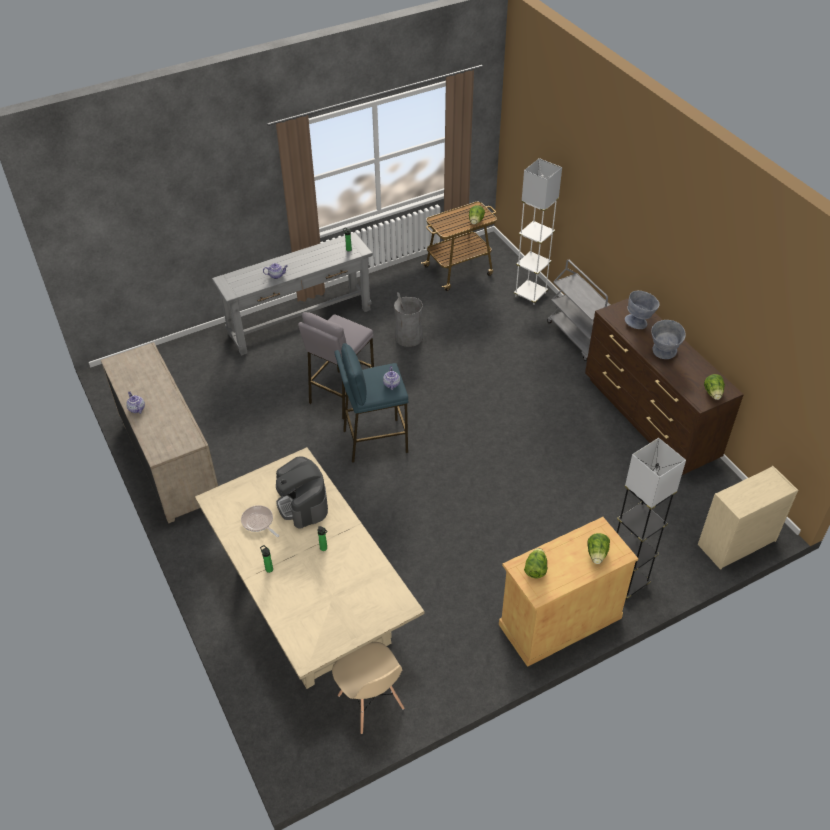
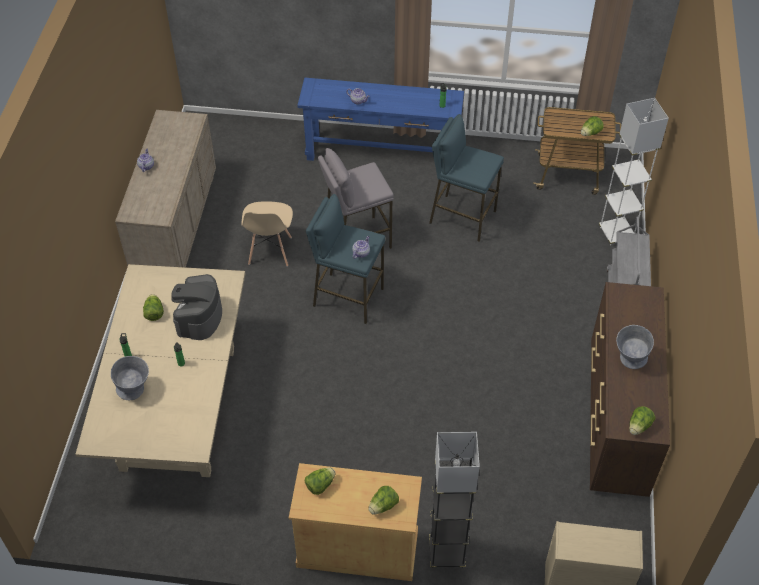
camera: 35 degrees right, 5 degrees up
(258, 522) = (154, 313): frying pan -> lettuce
(300, 321) = (381, 153): grey console table -> blue console table
(370, 703) = (154, 513): beige chair -> beige chair (270, 251)
(408, 337) = (462, 217): grey trash can -> blue stool
(639, 322) = (638, 316): grey bowl -> grey bowl (135, 391)

